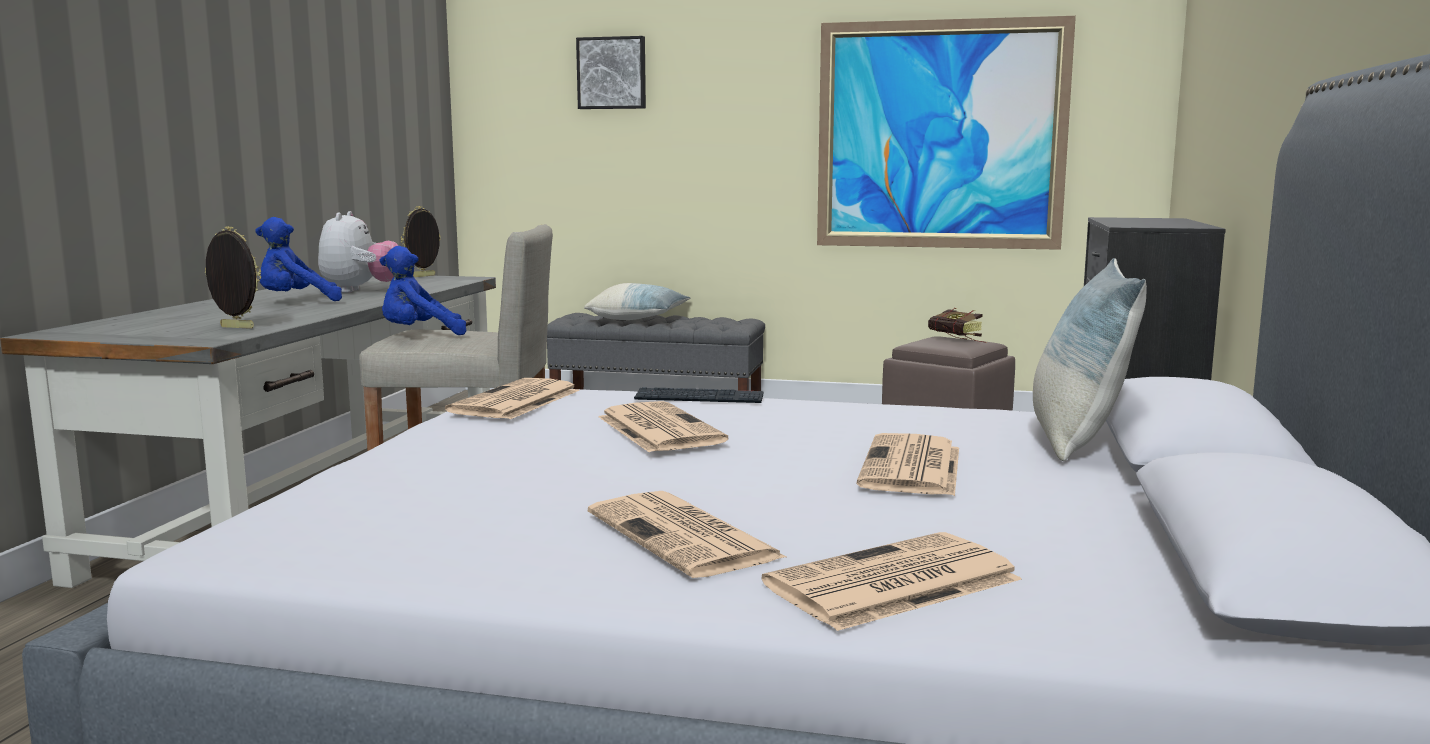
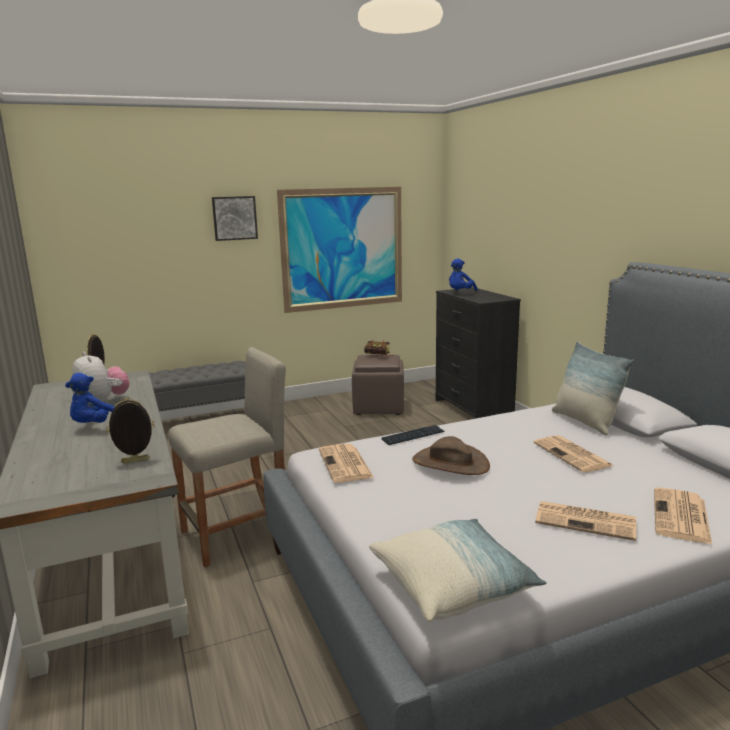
camera: 35 degrees left, 5 degrees up
(420, 336) = (204, 430): blue plush toy -> blue plush toy (460, 293)
(612, 73) = (148, 221): picture -> picture (234, 218)
(638, 319) = (192, 371): pillow -> pillow (453, 585)
(657, 429) = (450, 463): newspaper -> brown hat

